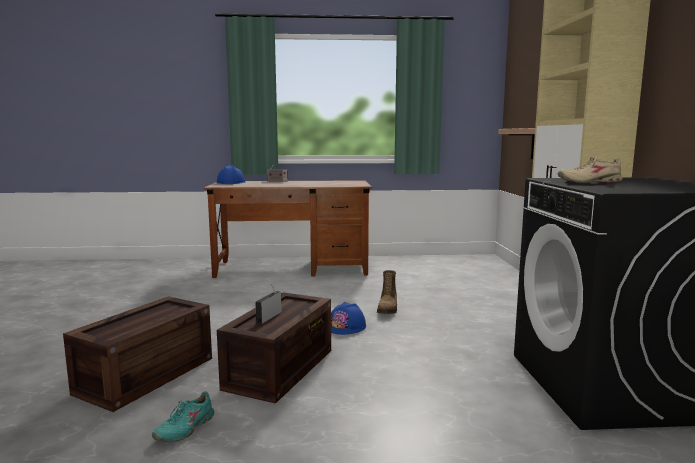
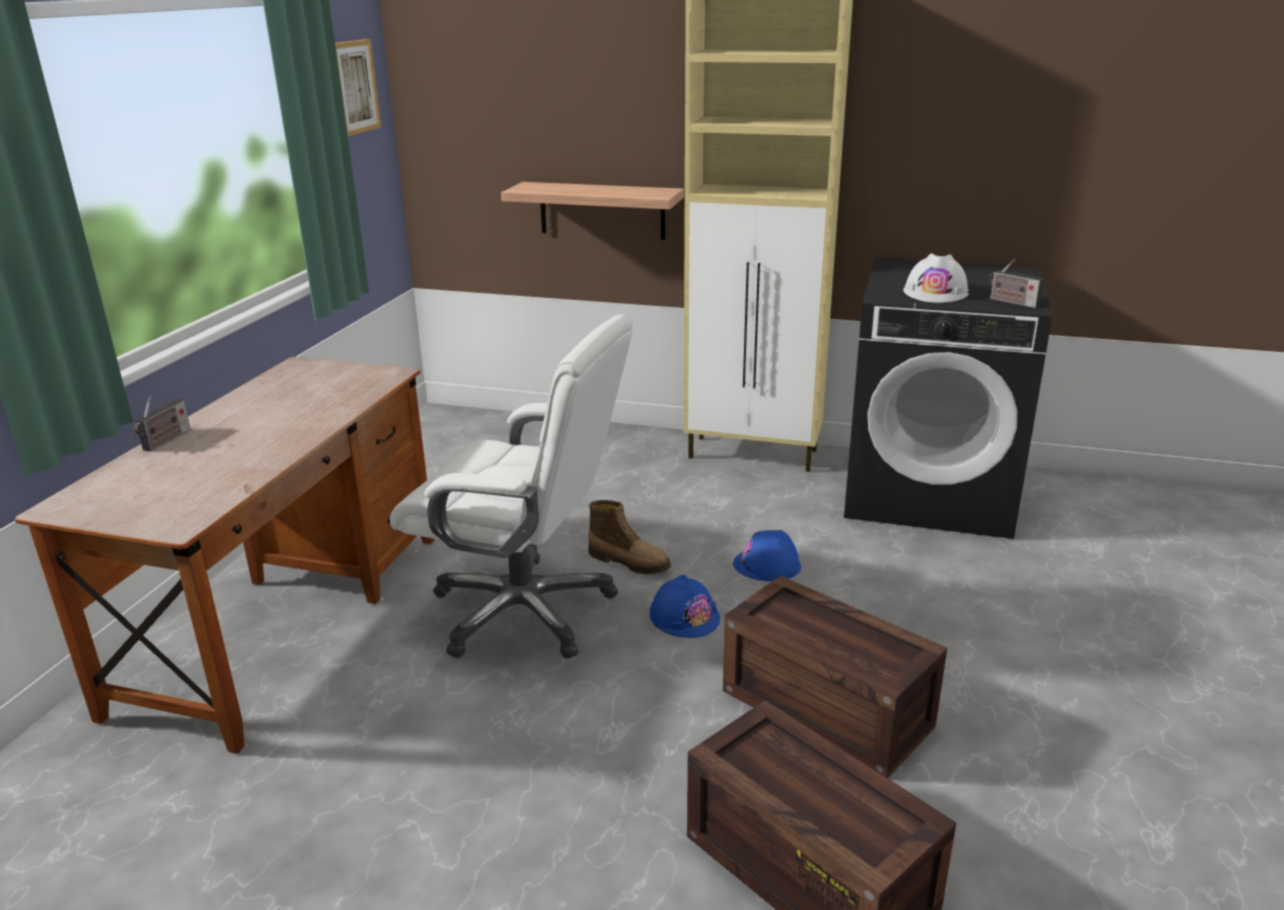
camera: 70 degrees left, 15 degrees up
(185, 428) = (998, 822): turquoise shoe -> none
(231, 182) = (108, 500): blue hard hat -> blue hard hat (767, 565)
(269, 316) = (836, 643): radio -> radio (1011, 302)
(325, 297) = (525, 611): none -> white office chair
(468, 80) = (352, 87): none -> picture
(589, 182) = (935, 292): beige shoe -> white hard hat

